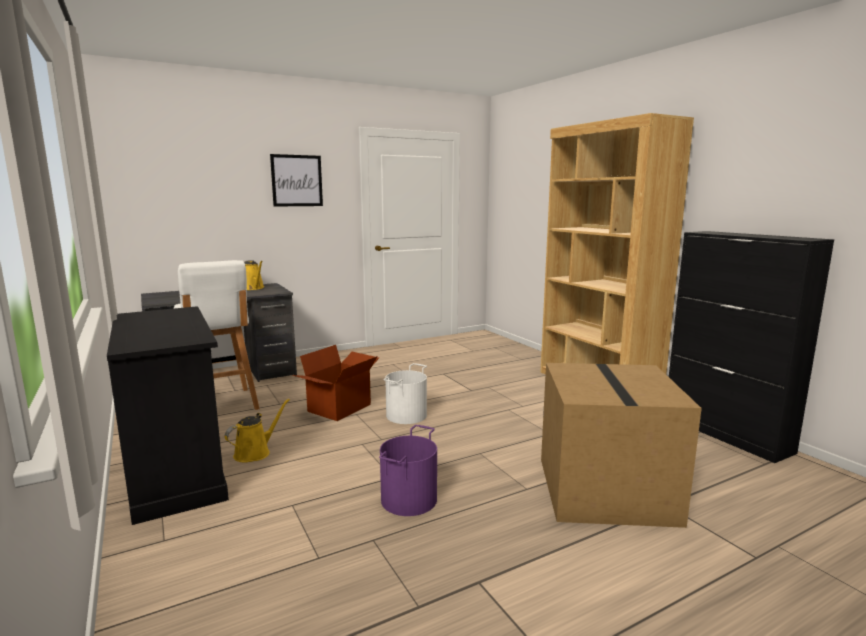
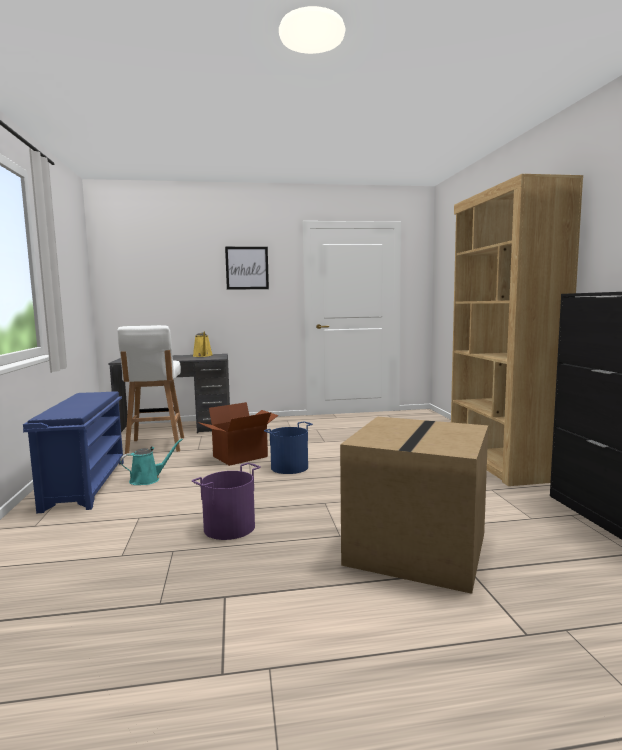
camera: 20 degrees right, 5 degrees down
(177, 470) = (85, 484): black cabinet -> blue shoe rack
(255, 452) = (148, 479): yellow watering can -> turquoise watering can
(407, 415) = (290, 467): white bucket -> blue bucket

